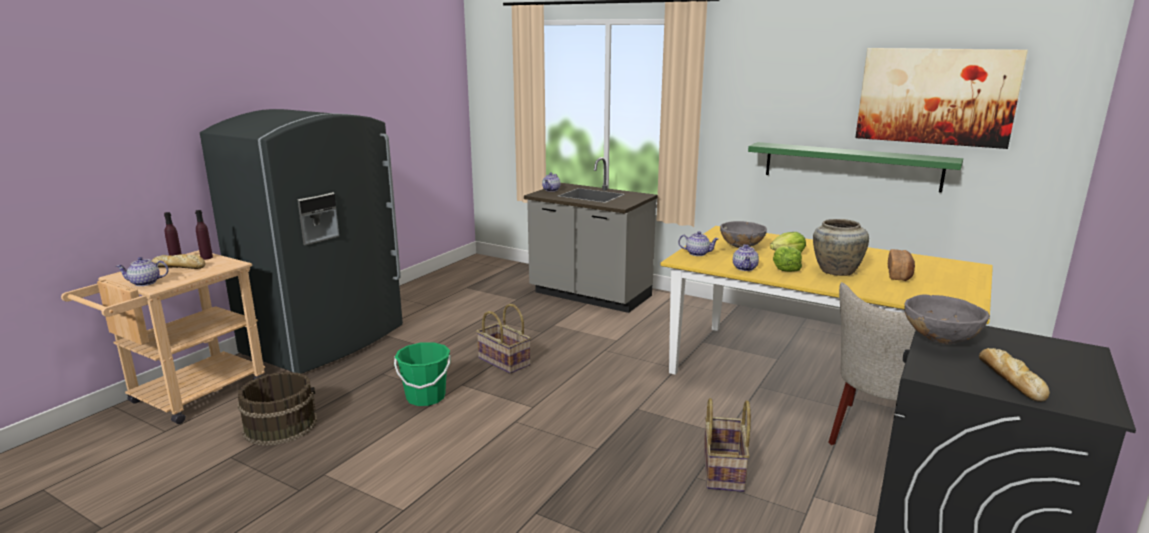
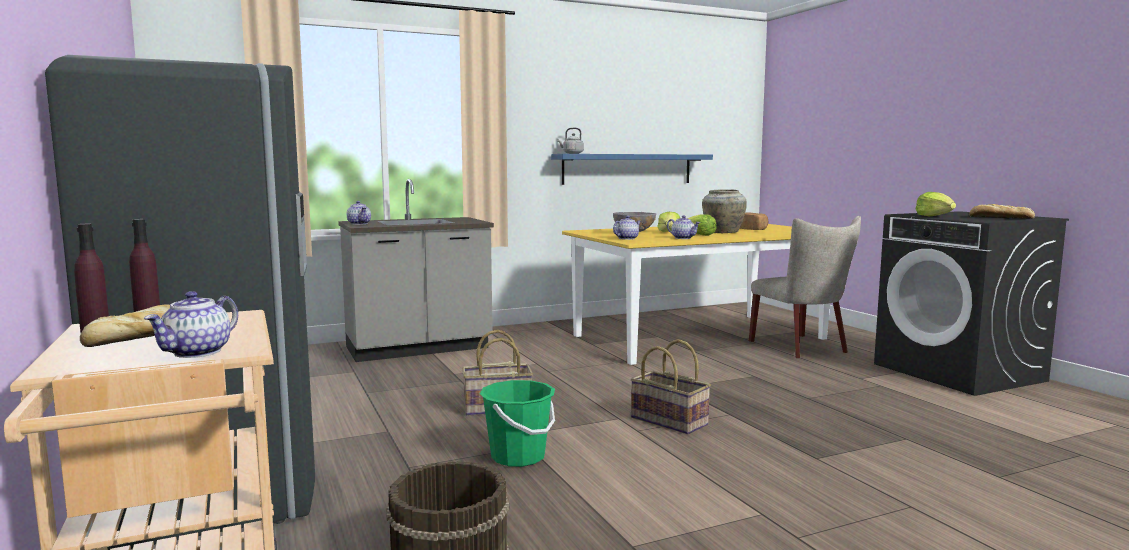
camera: 55 degrees left, 10 degrees down
(724, 470) = (806, 389): basket -> basket (670, 421)
(770, 145) = (572, 153): none -> grey kettle
(851, 166) = (627, 169): green shelf -> blue shelf
(935, 96) = (677, 108): picture -> none
(939, 341) = (934, 216): grey bowl -> lettuce

